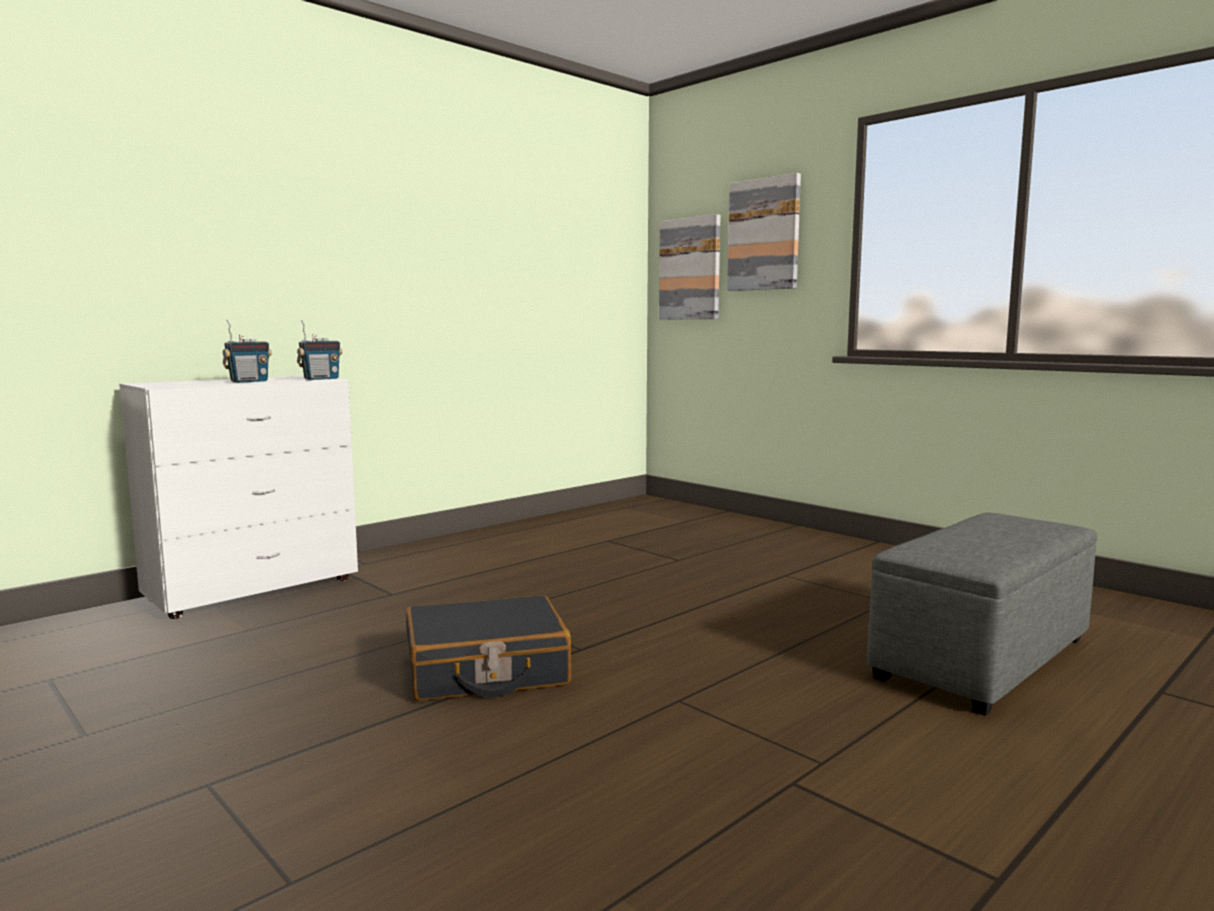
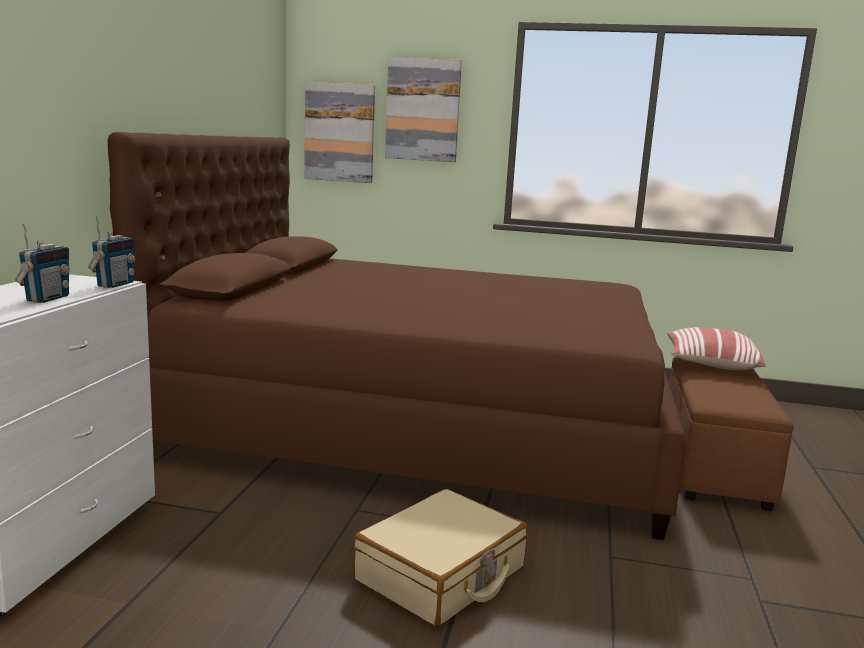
camera: 35 degrees left, 5 degrees up
(486, 671) = (441, 575): black suitcase -> beige suitcase
(665, 567) = (418, 426): none -> brown bed
(983, 657) = (713, 464): grey ottoman -> brown ottoman
(1010, 521) = (709, 364): none -> pillow

